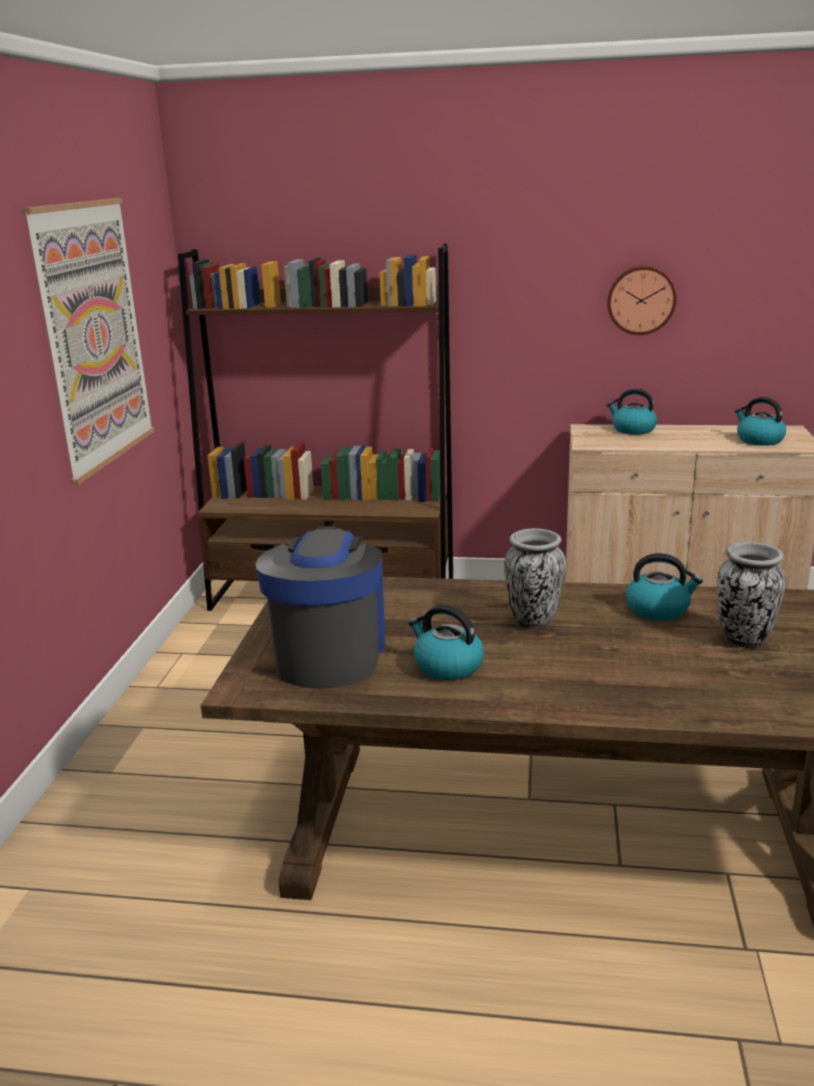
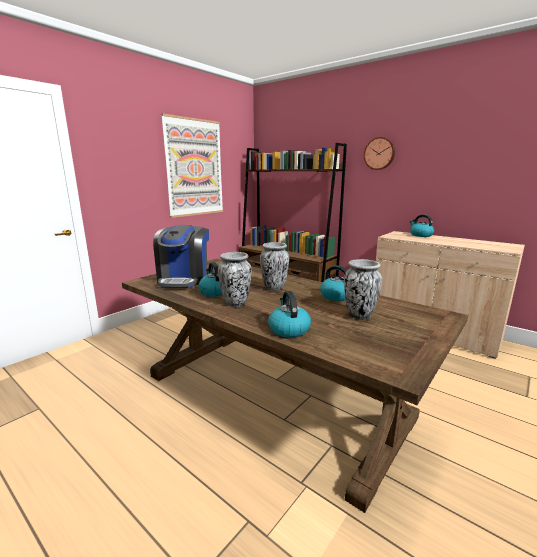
camera: 30 degrees right, 5 degrees down
(329, 654) = (184, 279): coffee machine -> coffee machine turned 150 degrees clockwise
(530, 680) = (235, 303): none -> vase
(641, 300) = (435, 170): wall clock -> wall clock (379, 153)
(759, 440) = (484, 245): kettle -> kettle (288, 329)

